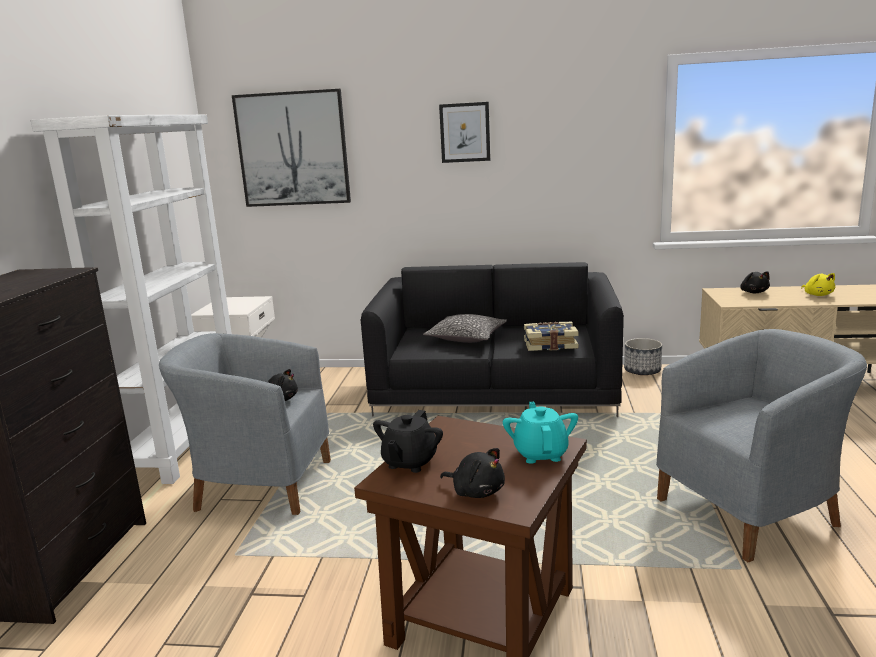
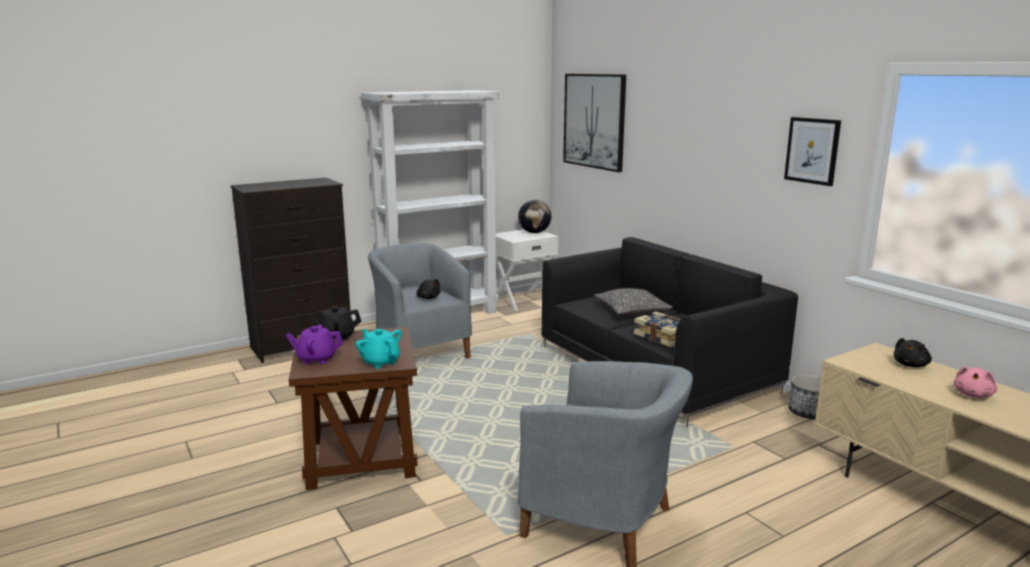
camera: 50 degrees right, 0 degrees up
(237, 300) = (534, 232): none -> globe
(465, 132) = (702, 124): picture -> picture (812, 150)
(476, 491) = (316, 359): black plush toy -> purple teapot
(541, 454) = (380, 362): turquoise teapot -> turquoise teapot turned 90 degrees counterclockwise
(817, 295) = (973, 395): yellow plush toy -> pink plush toy

